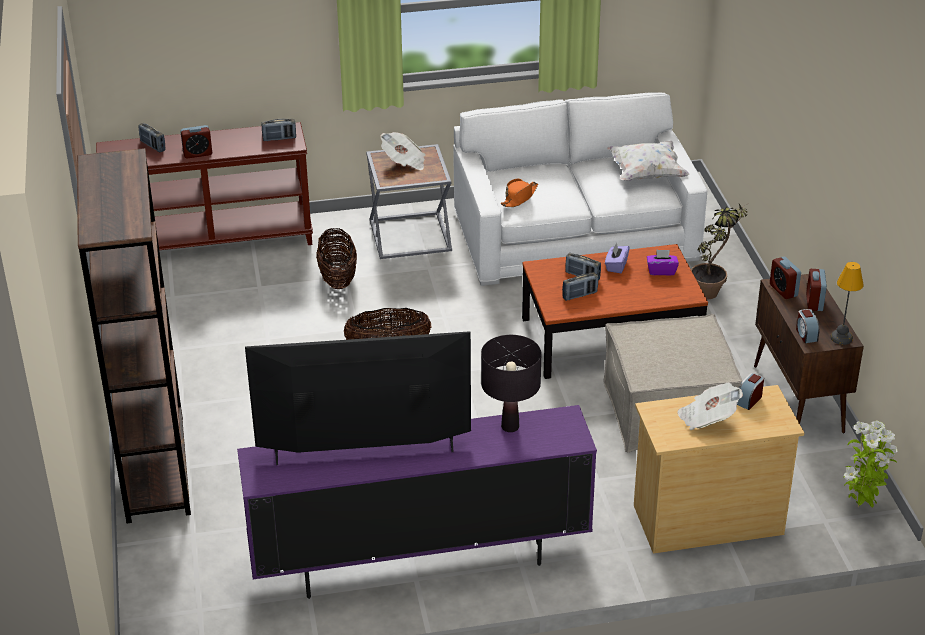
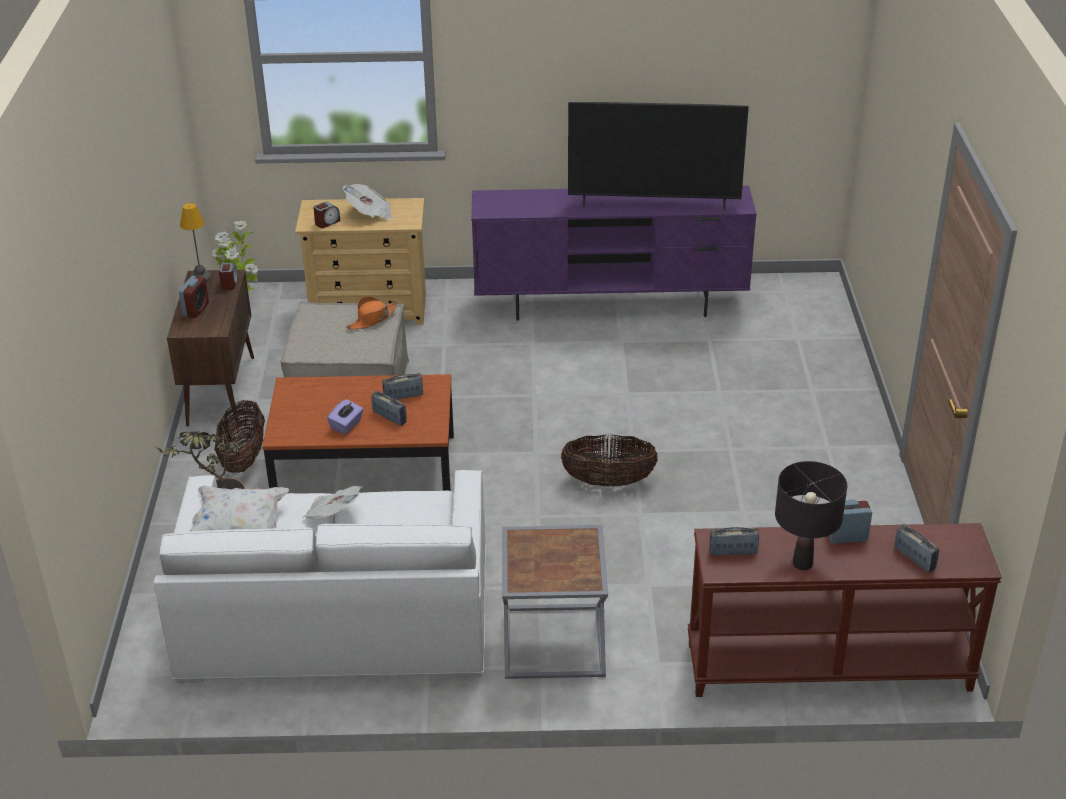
camera: 170 degrees left, 0 degrees up
(155, 468) = (841, 391): brown bookcase -> none
(338, 278) = (657, 584): basket -> basket (243, 458)
(404, 162) = (557, 566): newspaper -> newspaper (333, 514)
(510, 427) = (533, 208): black table lamp -> black table lamp (802, 563)
(519, 197) = (419, 512): orange hat -> orange hat (372, 319)
(661, 271) = (301, 414): purple tissue box -> none
(783, 290) = (215, 323): alarm clock -> none

